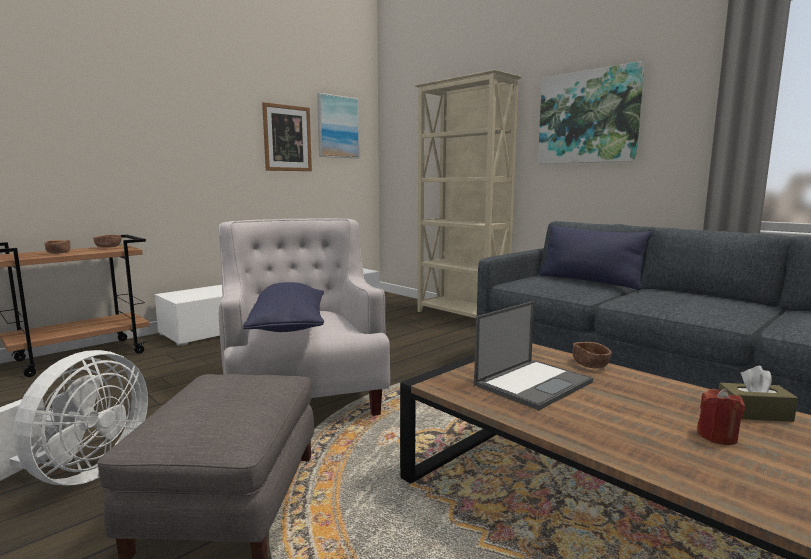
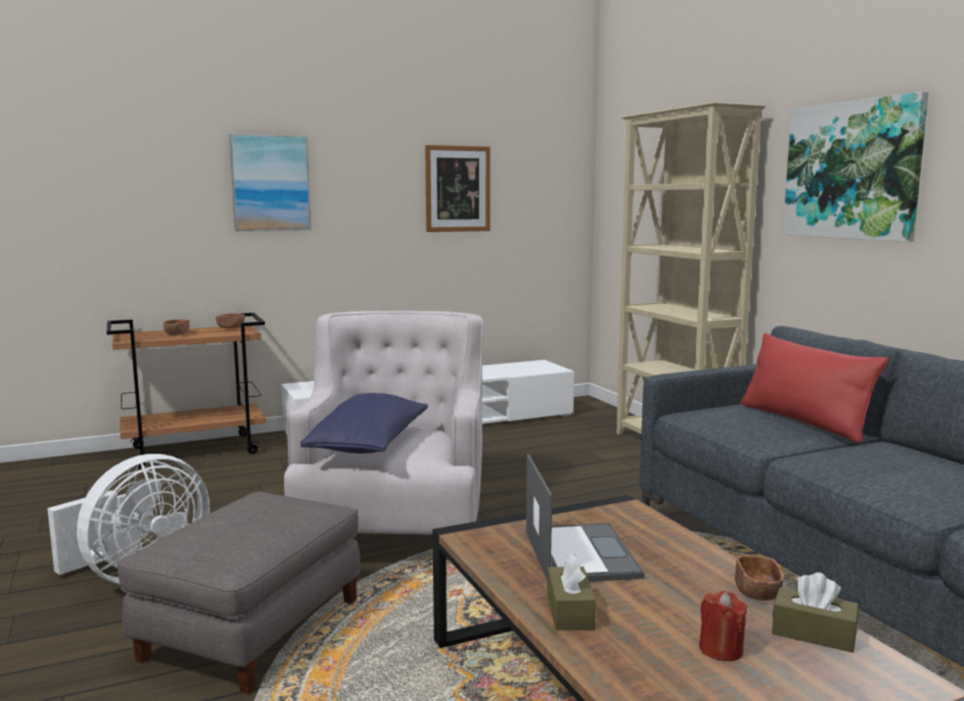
camera: 20 degrees right, 0 degrees up
(337, 127) = (531, 169): picture -> picture (270, 183)
(533, 383) = (579, 553): laptop -> laptop turned 75 degrees counterclockwise
(580, 428) = (569, 611): none -> brown tissue box
(589, 281) = (803, 421): blue pillow -> red pillow
(590, 365) = (681, 541): brown bowl -> brown bowl (757, 593)

